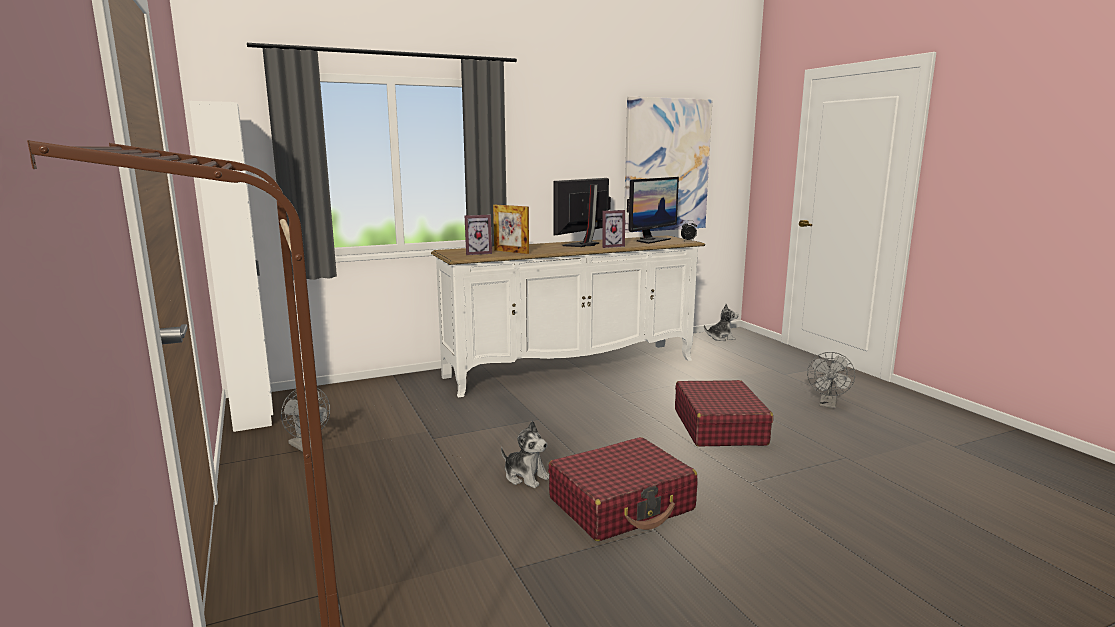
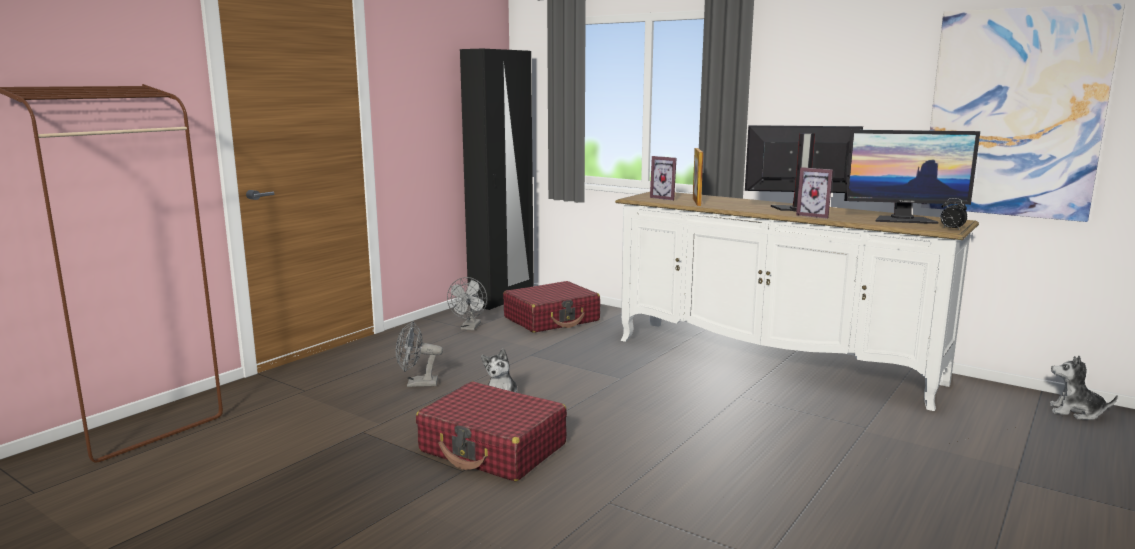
camera: 60 degrees right, 0 degrees up
(254, 412) = (502, 299): white wardrobe -> black wardrobe
(719, 427) = (735, 463): red suitcase -> red suitcase (552, 319)
(721, 338) = (1076, 412): plush toy -> plush toy turned 150 degrees clockwise
(828, 404) = (947, 528): grey fan -> grey fan (417, 384)

